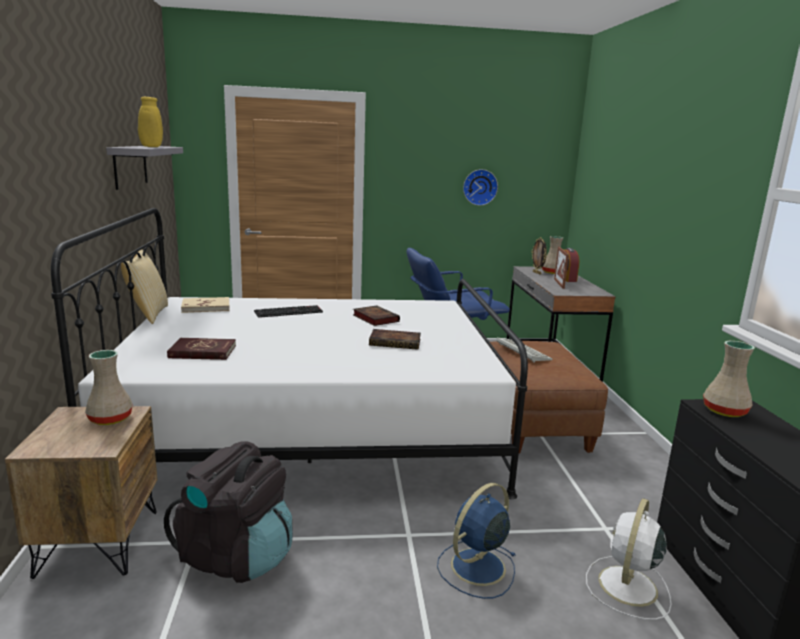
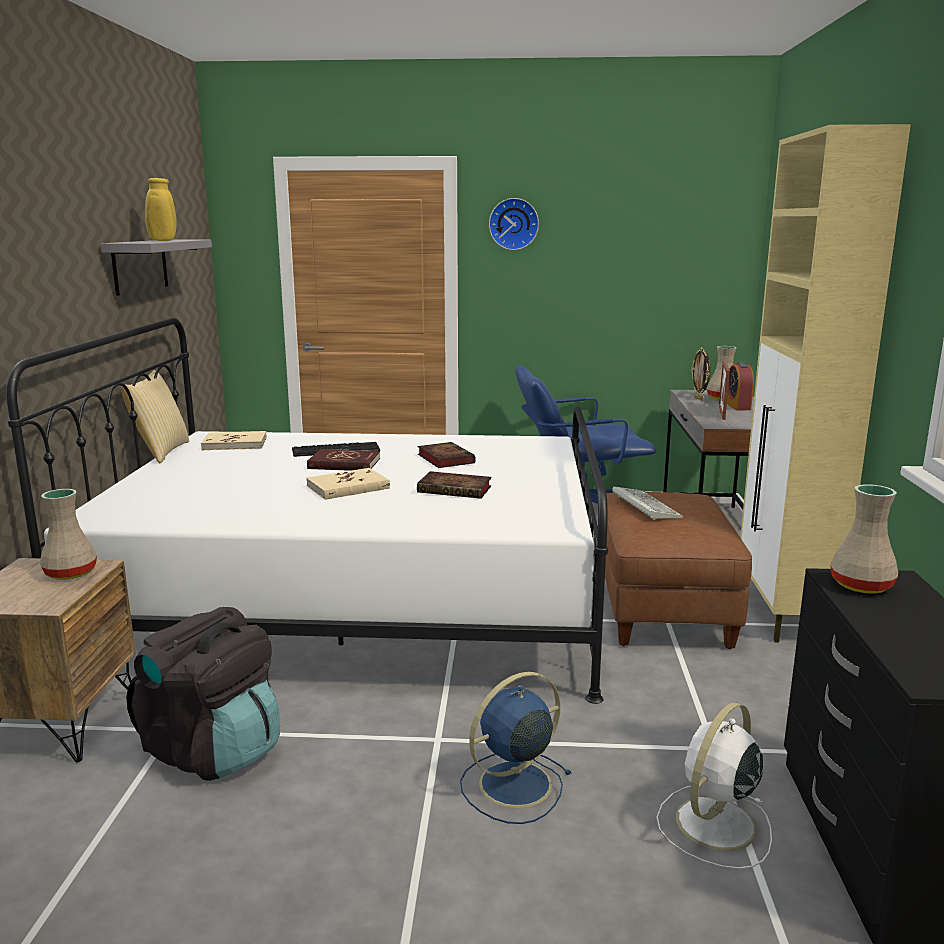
camera: 10 degrees right, 0 degrees up
(202, 352) = (204, 497): red book -> red book (344, 464)
(313, 342) = (348, 487): none -> beige book
(479, 187) = (619, 279): wall clock -> wall clock (513, 224)
(614, 425) = (783, 614): none -> beige cabinet

